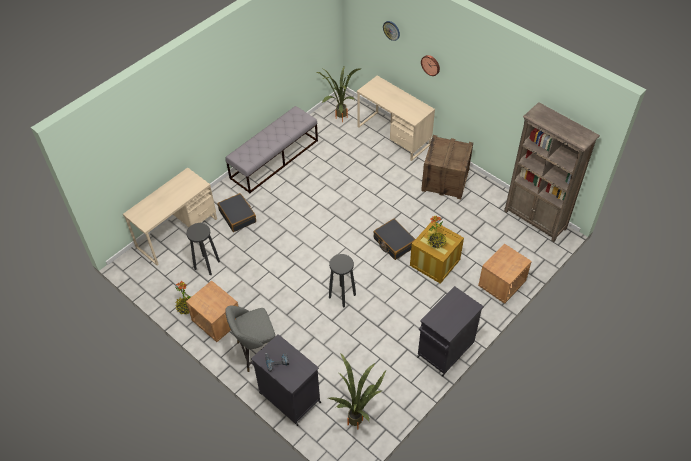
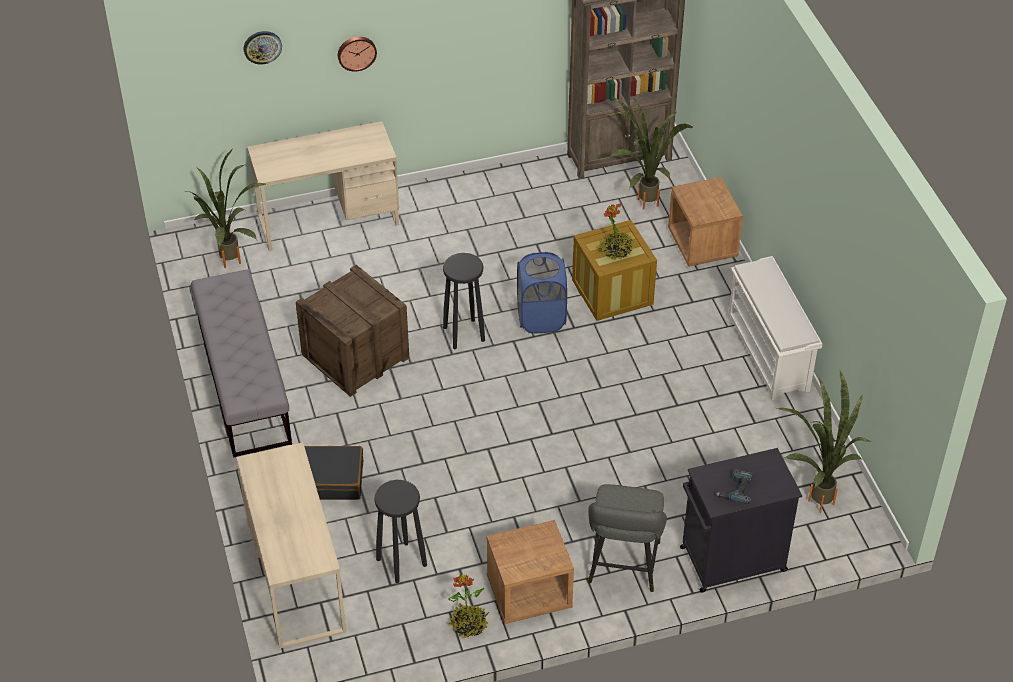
camera: 60 degrees left, 5 degrees down
(342, 296) = (594, 420): black stool -> black stool (464, 334)
(394, 243) = (541, 318): black suitcase -> blue laundry basket
(444, 351) = (769, 354): black cabinet -> white shoe rack
(445, 180) = (470, 208): crate -> crate (355, 357)
(509, 244) = (641, 202): none -> potted plant

